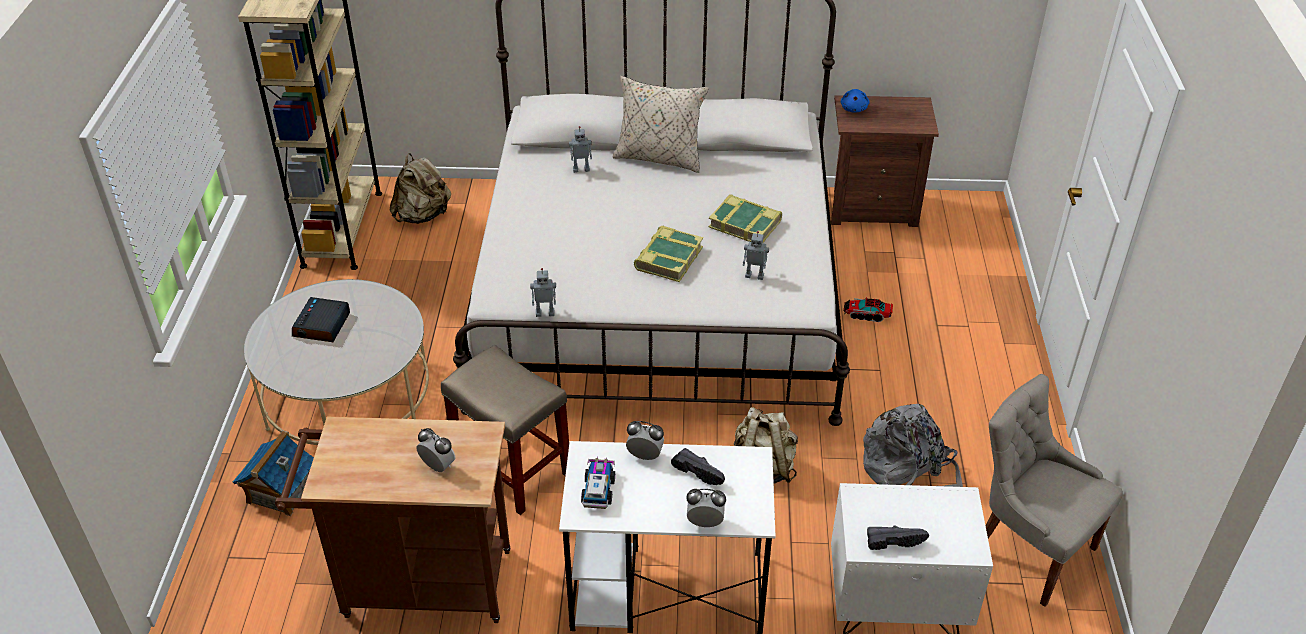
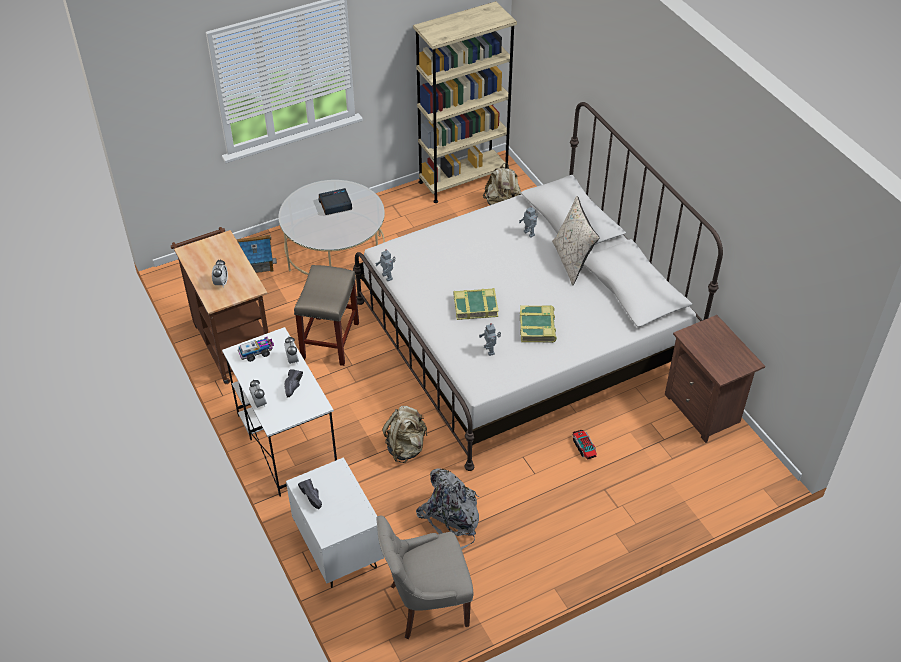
camera: 60 degrees right, 5 degrees up
(854, 109) = (709, 330): blue plush toy -> none
(1028, 549) = (426, 604): grey chair -> grey chair turned 120 degrees counterclockwise

